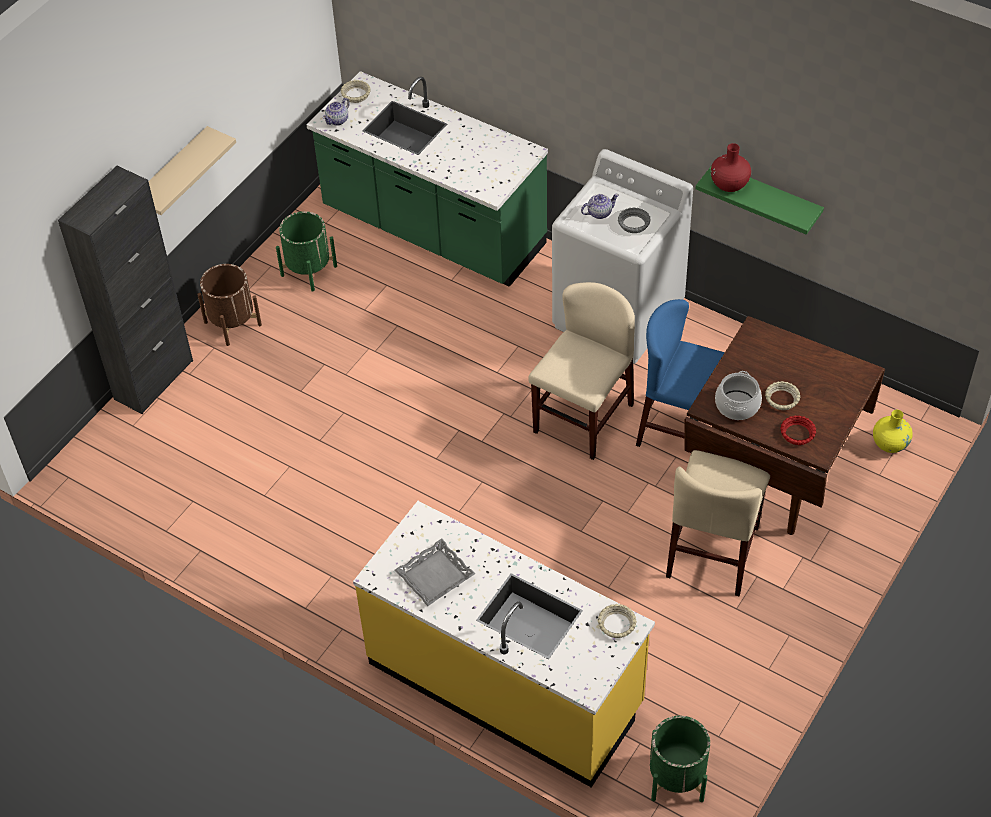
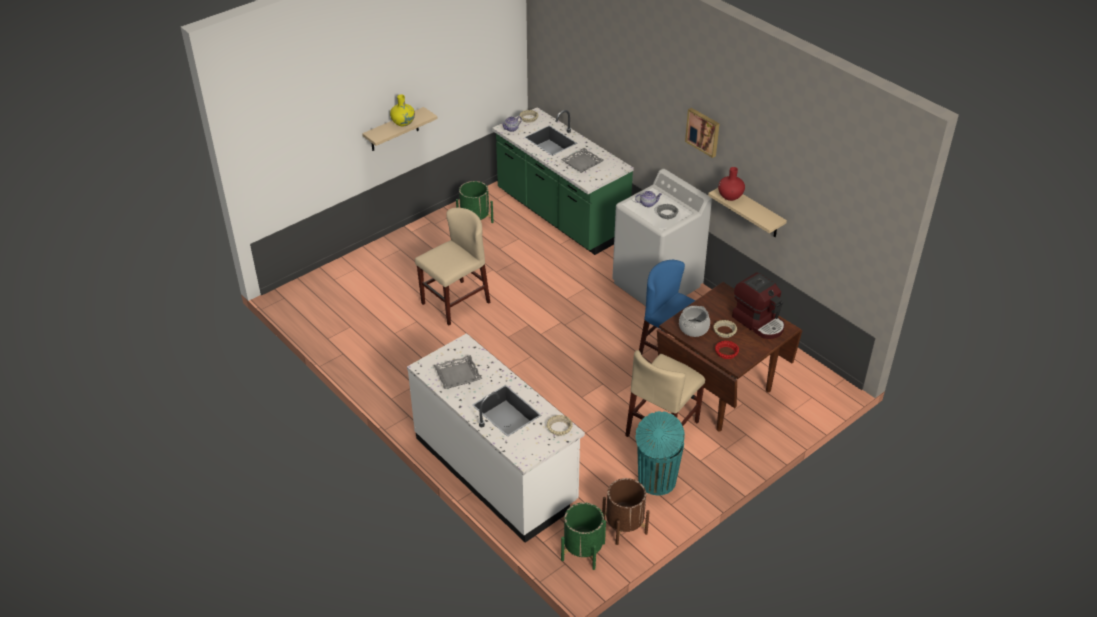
camera: 15 degrees right, 10 degrees down
(154, 380) = (357, 258): black cabinet -> none
(232, 323) = (417, 239): brown planter -> brown planter (624, 526)
(469, 158) = (582, 163): none -> grey tray
(505, 683) = (496, 470): yellow counter -> white counter
(583, 418) = (610, 336): beige chair -> beige chair (455, 303)
(670, 94) = (703, 131): none -> picture
(735, 639) = (656, 481): none -> turquoise trash can
(766, 198) = (754, 212): green shelf -> beige shelf
(823, 371) = (759, 322): none -> coffee machine
(890, 443) = (807, 394): yellow vase -> yellow vase (403, 122)

